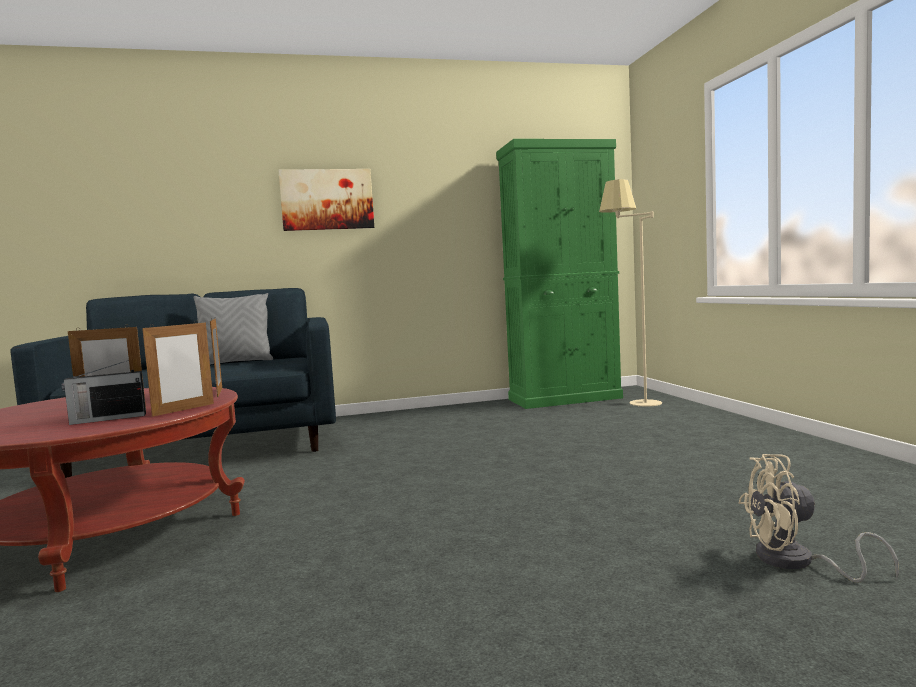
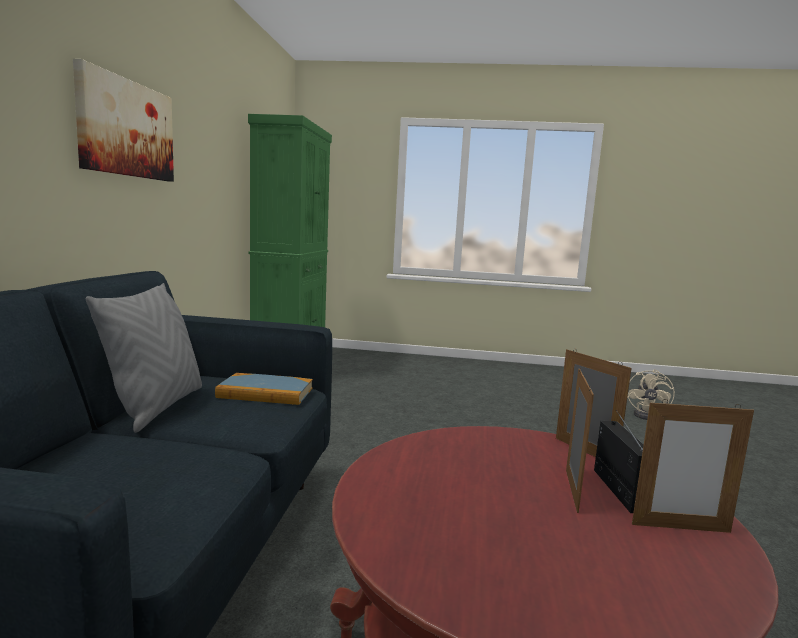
camera: 70 degrees left, 5 degrees up
(220, 392) = (476, 432): picture frame -> picture frame (680, 528)
(274, 365) = (265, 393): none -> book
(634, 405) = (351, 360): beige floor lamp -> none

